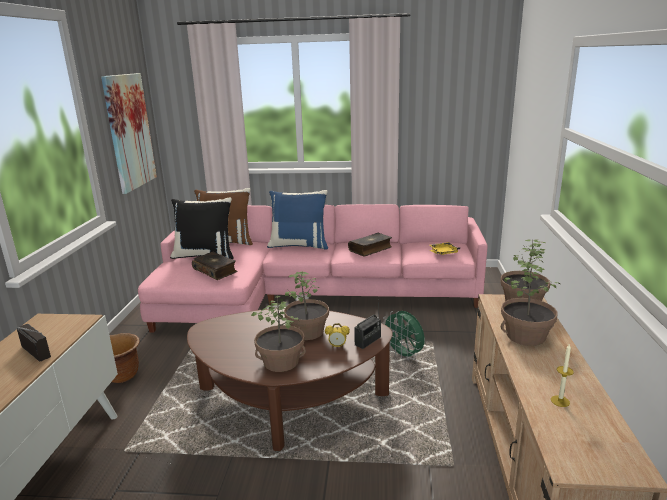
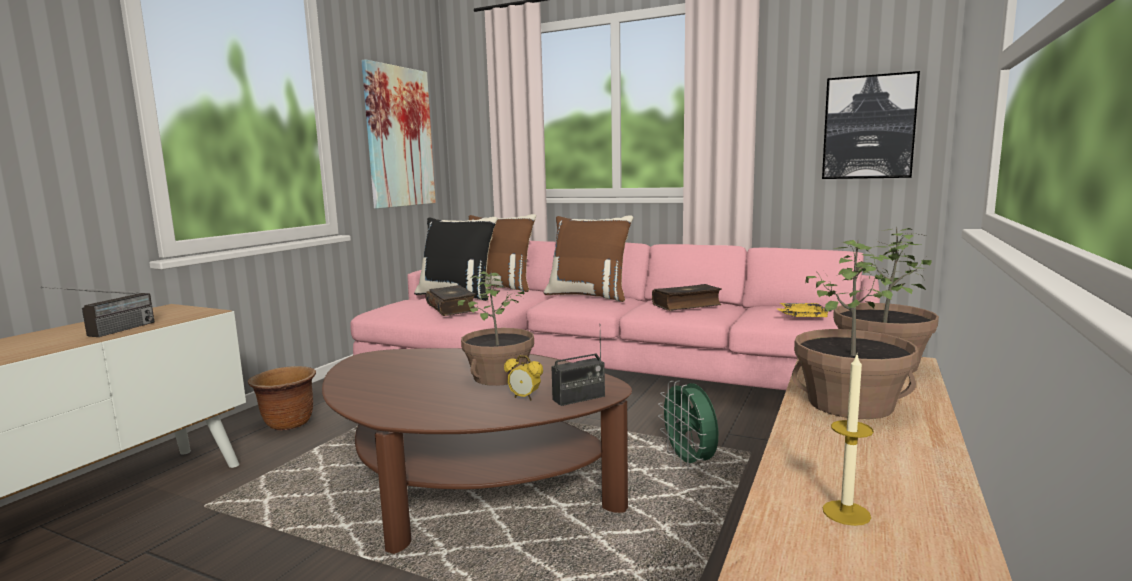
camera: 20 degrees right, 10 degrees down
(42, 355) = (107, 333): radio -> radio turned 45 degrees clockwise
(281, 361) = (423, 403): potted plant -> none
(299, 245) = (589, 296): blue pillow -> brown pillow
(465, 124) = (868, 127): none -> picture

